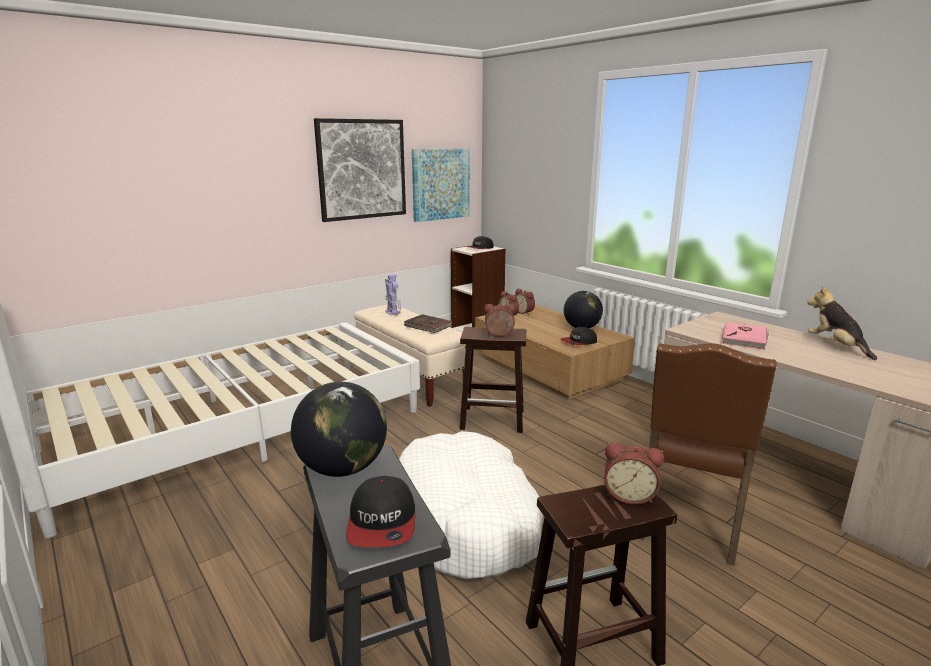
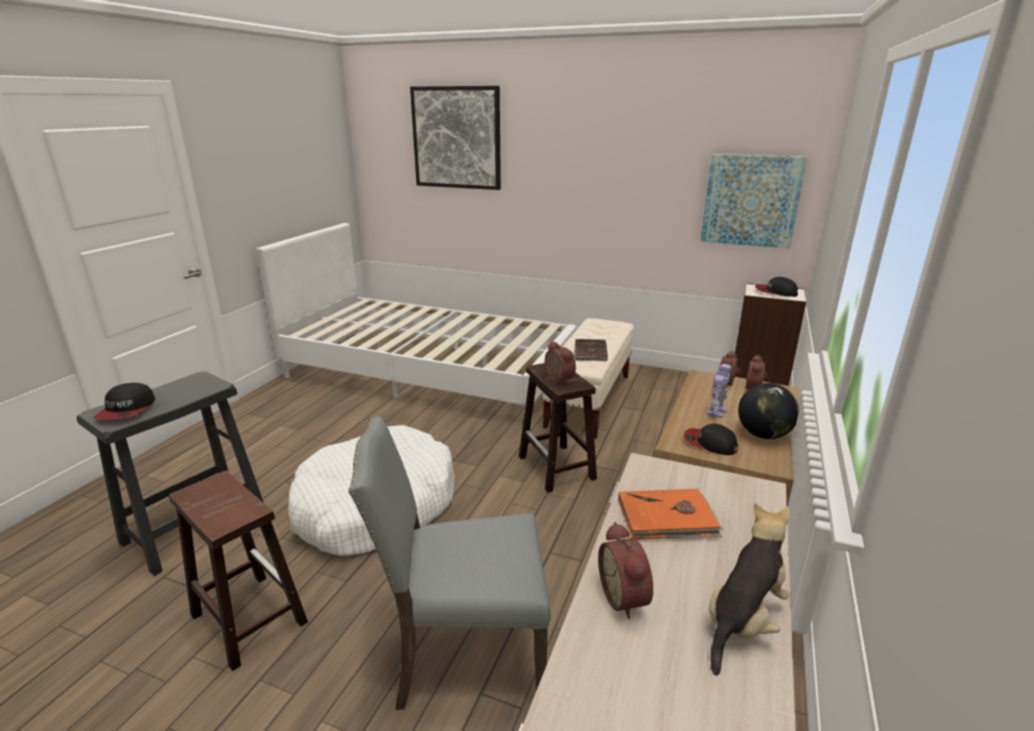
camera: 60 degrees right, 5 degrees up
(343, 469) = (193, 382): globe -> none
(362, 169) = (641, 173): picture -> picture (456, 138)
(382, 522) = (127, 410): cap -> cap turned 60 degrees counterclockwise
(392, 312) = (604, 329): toy robot -> toy robot (716, 412)
(629, 495) = (237, 511): alarm clock -> alarm clock (626, 597)
(689, 519) = (465, 656): brown chair -> grey chair
(745, 338) = (667, 518): pink book -> orange book

